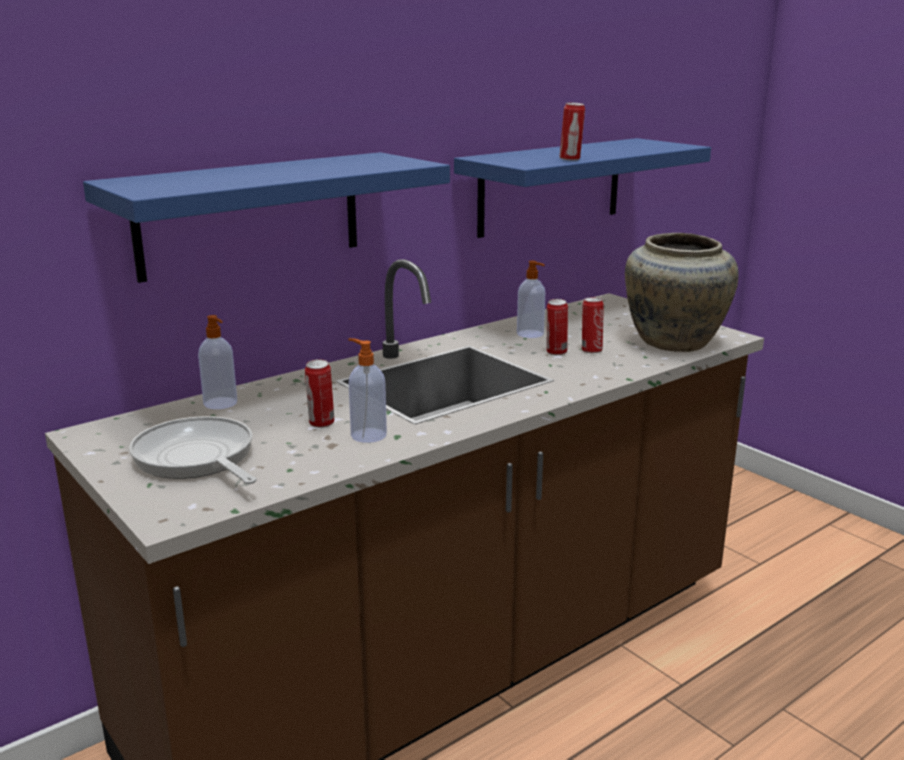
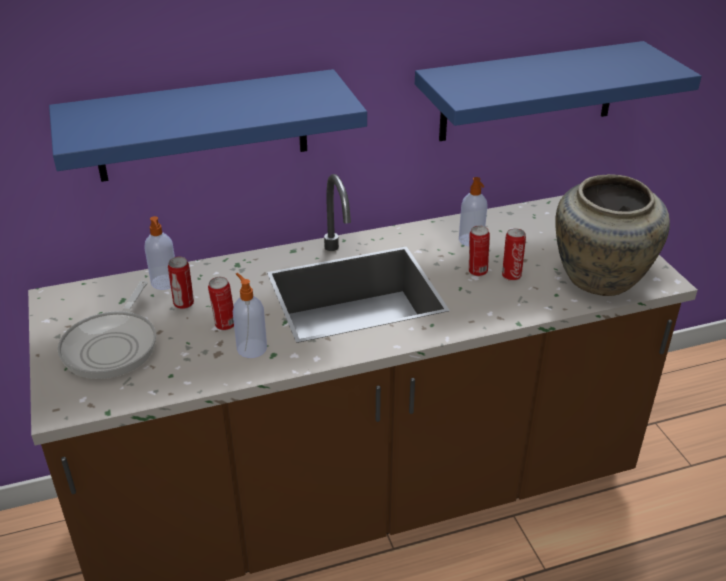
camera: 20 degrees right, 15 degrees up
(197, 458) = (113, 346): frying pan -> frying pan turned 150 degrees counterclockwise
(570, 159) = (520, 91): can -> can (184, 304)

